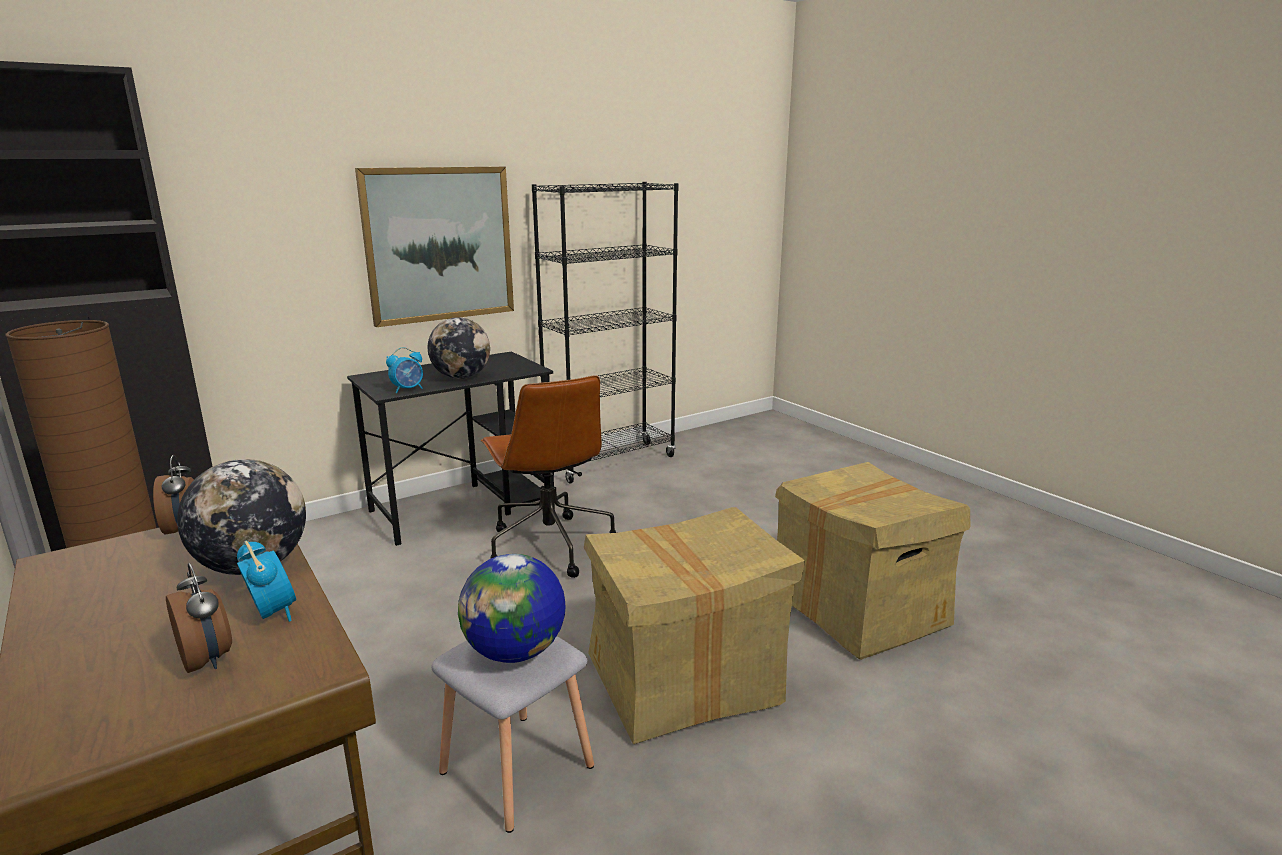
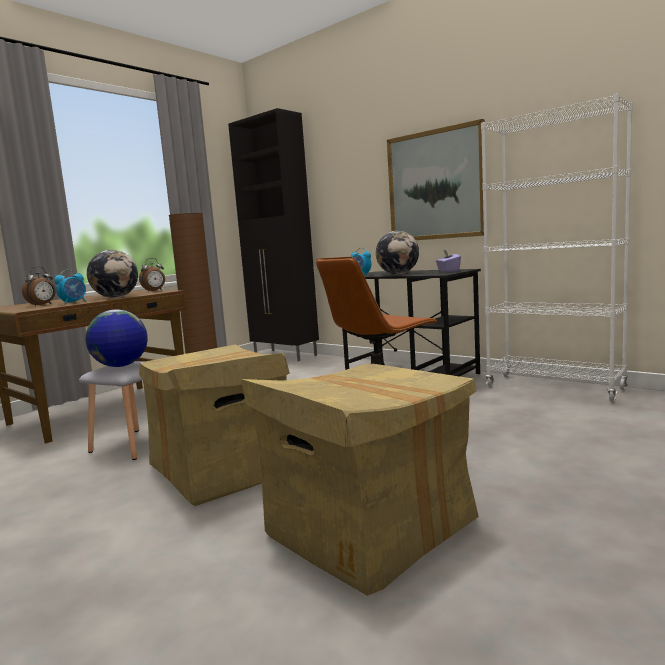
camera: 75 degrees right, 10 degrees down
(508, 362) = (448, 271): none -> purple tissue box
(610, 462) = (554, 388): black bookcase -> white bookcase

